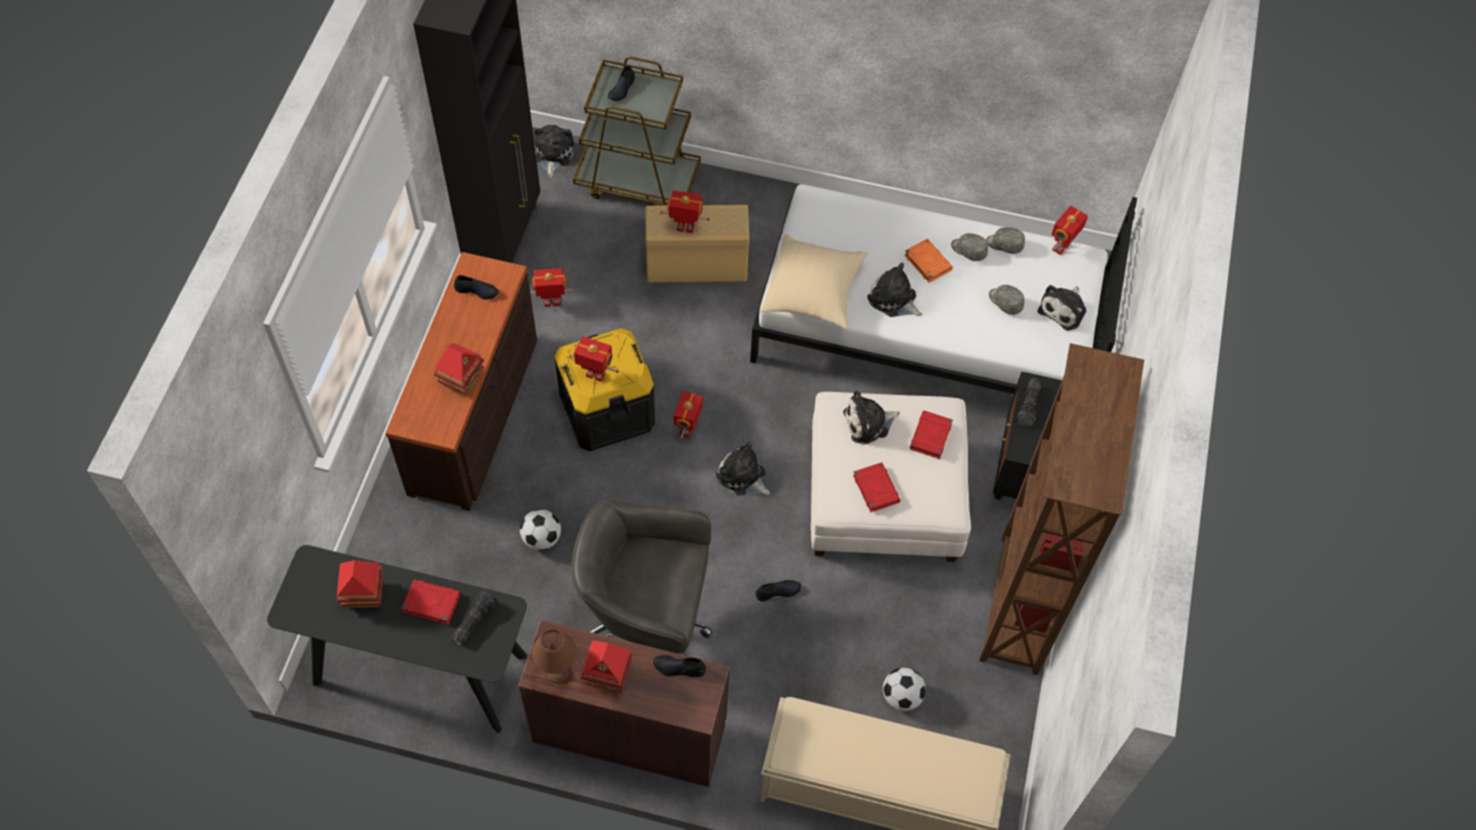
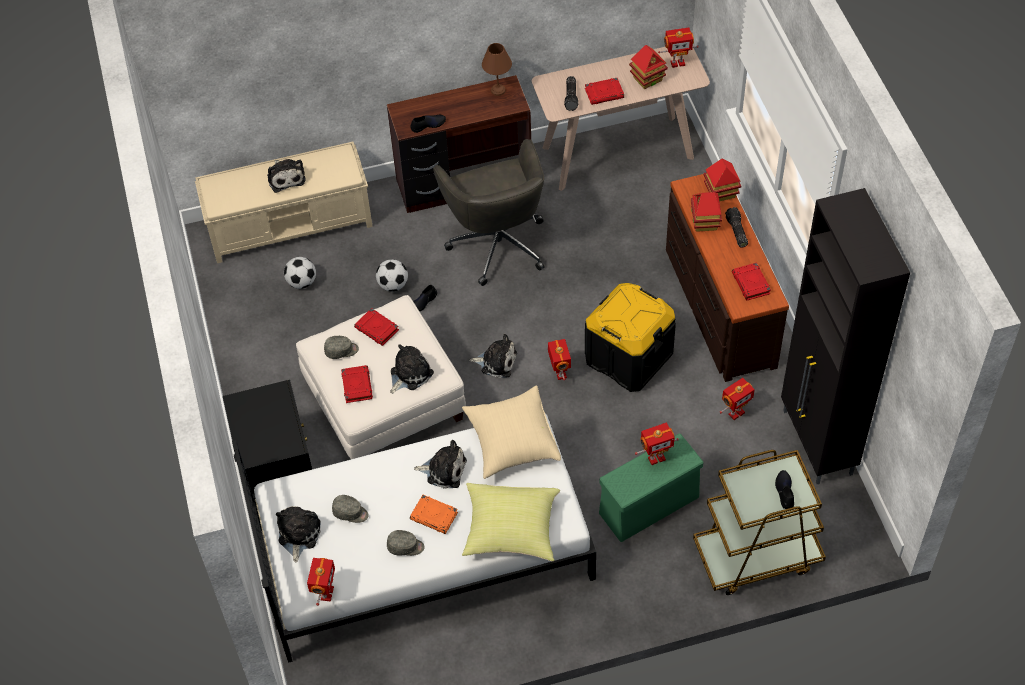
camera: 155 degrees right, 5 degrees down
(419, 670) = (618, 152): black console table -> beige console table
(477, 290) = (751, 284): black shoe -> red book
(541, 538) = (605, 255): football -> football (393, 285)
(553, 154) = (848, 540): plush toy -> plush toy (286, 177)
(595, 375) = (629, 301): toy robot -> toy robot (677, 63)
(608, 675) = (467, 102): toy house -> toy house (720, 193)
(646, 622) = (497, 242): grey office chair -> grey office chair turned 90 degrees clockwise
(695, 265) = (650, 504): beige storage box -> green storage box
(865, 218) = (510, 531): none -> yellow pillow
(1004, 244) = (377, 569): grey cap -> grey cap (341, 351)
(1017, 605) = (248, 375): brown bookcase -> none
(1029, 406) = (288, 427): flashlight -> flashlight (736, 231)

